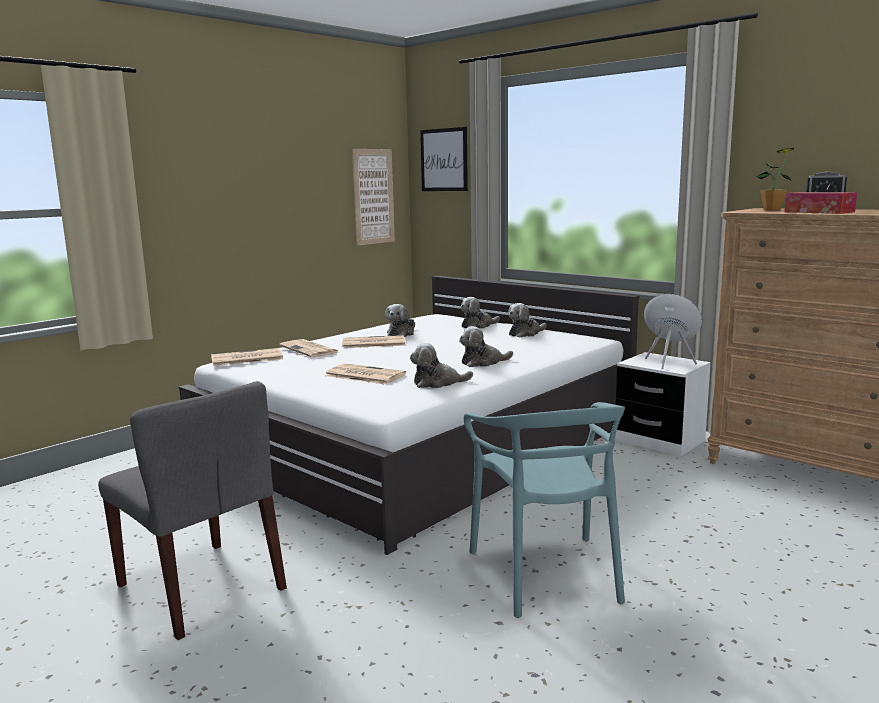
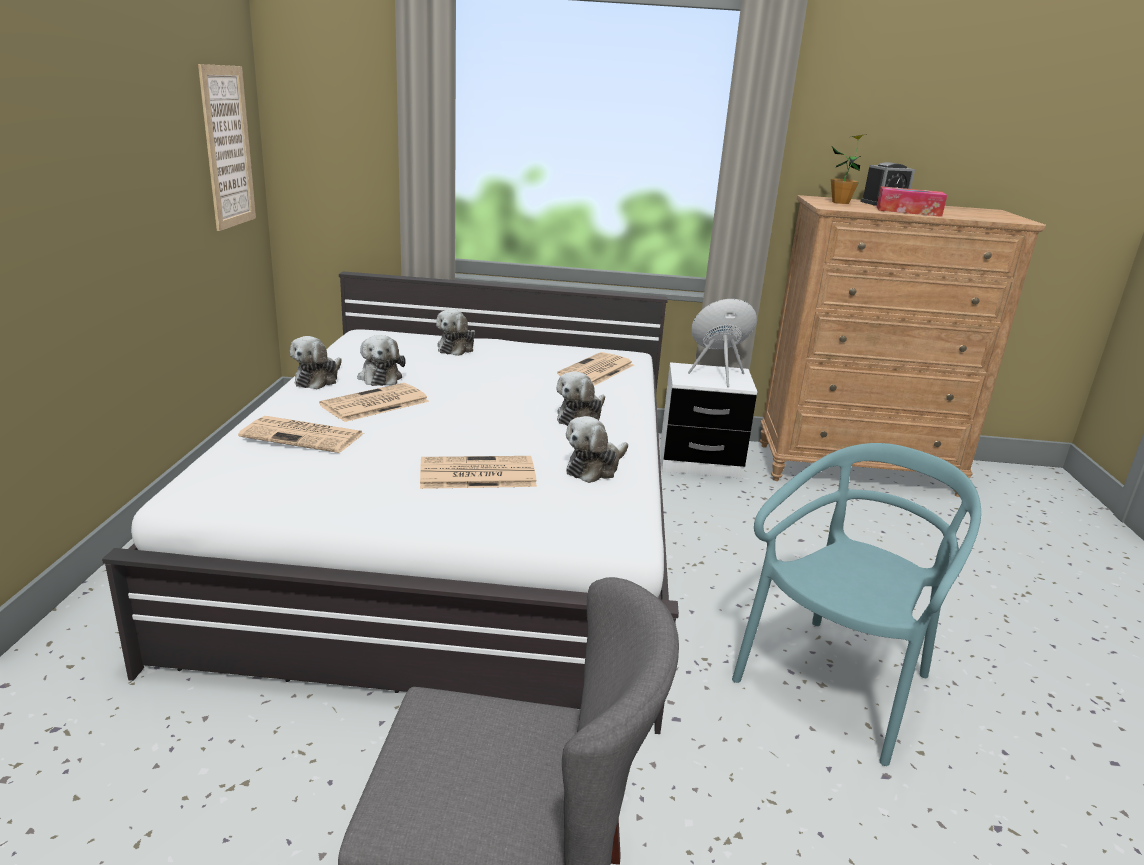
camera: 40 degrees left, 10 degrees up
(246, 358) = (224, 478): newspaper -> newspaper (596, 370)
(444, 160) = (333, 92): picture -> none
(525, 333) = (538, 355): plush toy -> plush toy (318, 379)
(547, 574) = (837, 684): turquoise chair -> turquoise chair turned 90 degrees counterclockwise

